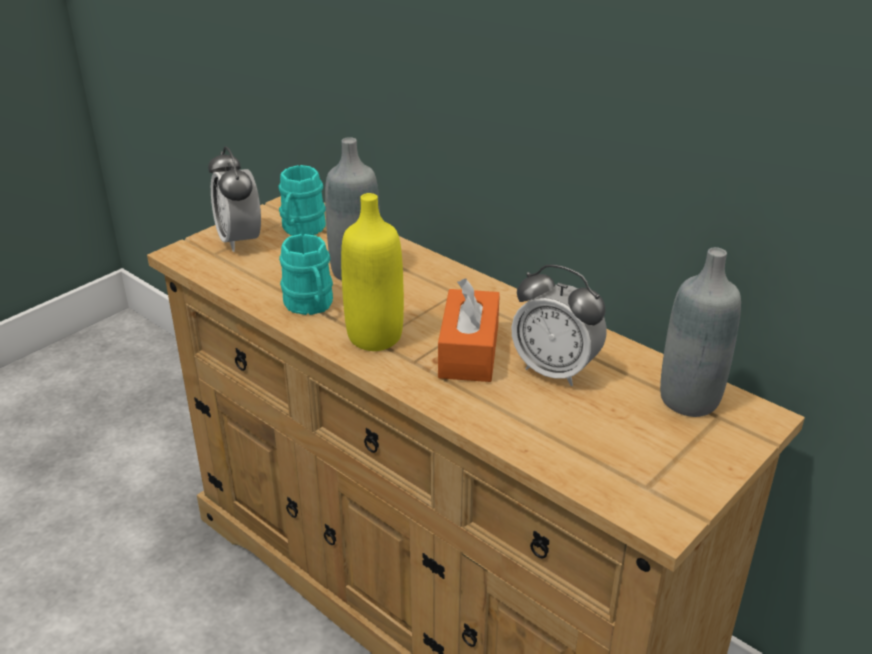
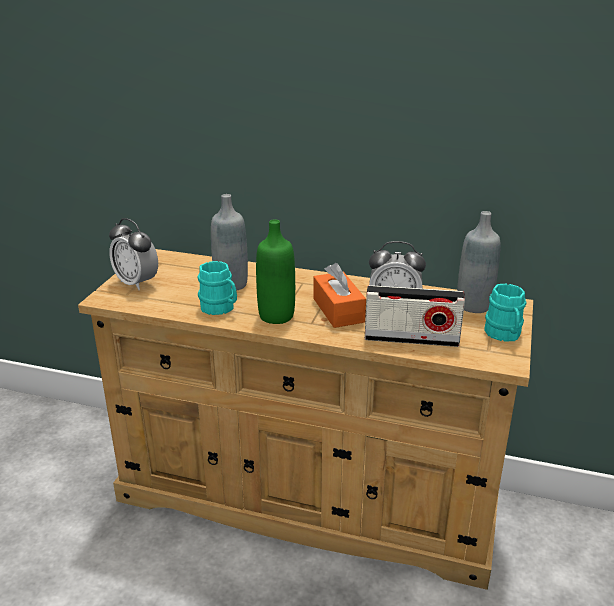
camera: 25 degrees left, 5 degrees down
(301, 229) = (173, 269): turquoise mug -> turquoise mug (504, 335)
(375, 337) = (276, 316): yellow bottle -> green bottle
(538, 430) = (411, 339): none -> radio

